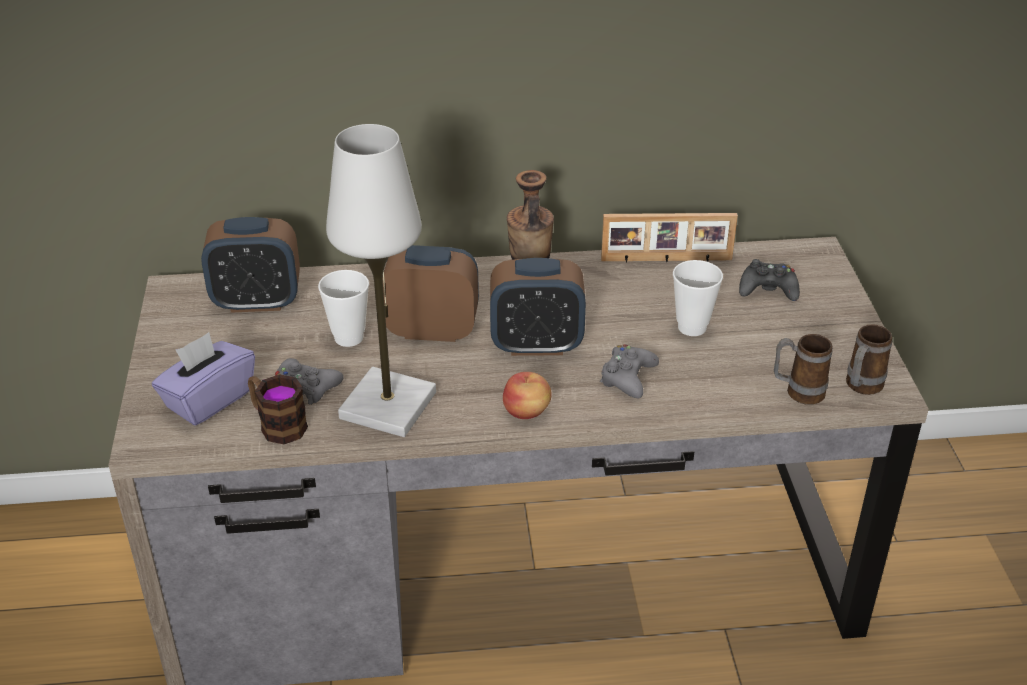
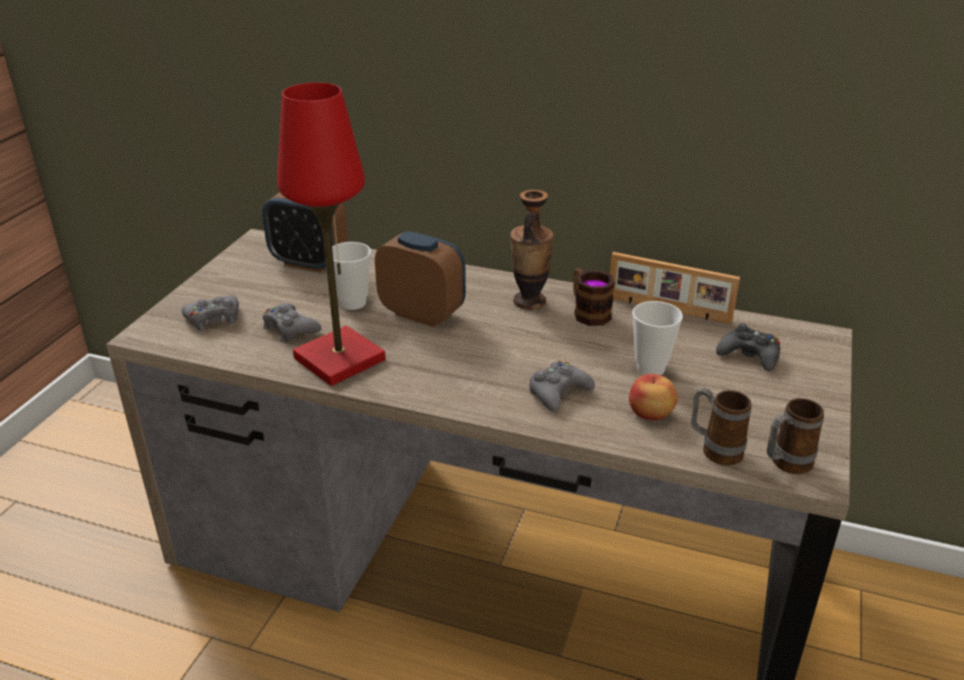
camera: 25 degrees right, 5 degrees down
(208, 400) = (213, 319): purple tissue box -> grey game controller
(277, 424) = (245, 349): mug -> mug (588, 312)
(388, 405) = (339, 359): white table lamp -> red table lamp
(527, 412) = (447, 395): apple -> apple (651, 414)
(536, 345) = (499, 346): alarm clock -> none

